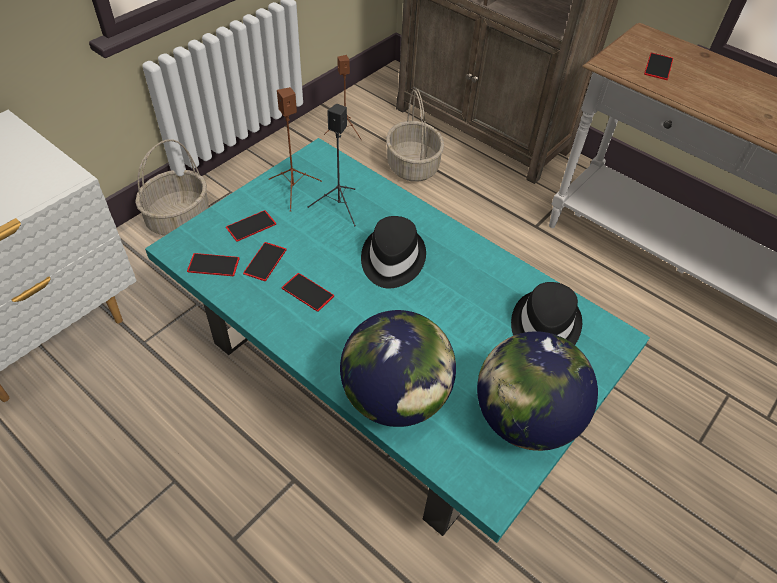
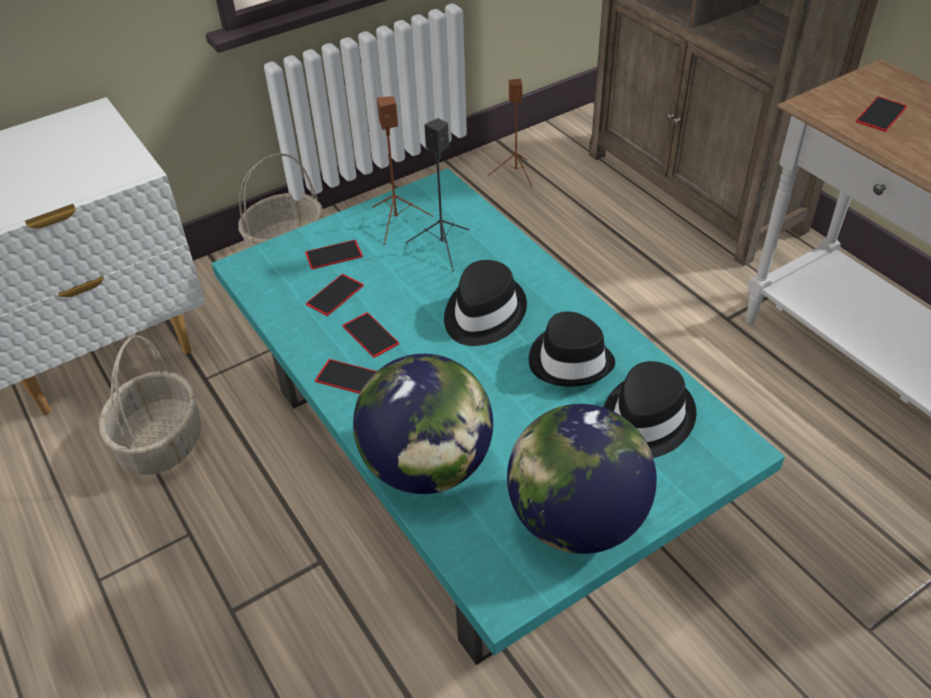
camera: 20 degrees right, 5 degrees down
(213, 265) = (277, 290): phone -> phone (349, 377)
(413, 166) = (587, 226): basket -> basket (161, 444)
(472, 287) = (570, 360): none -> black hat

